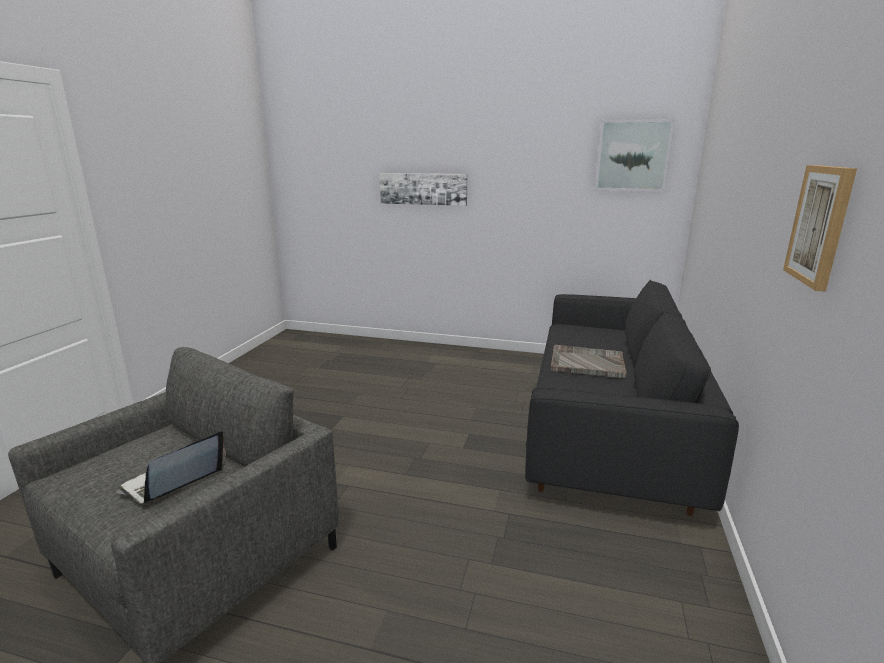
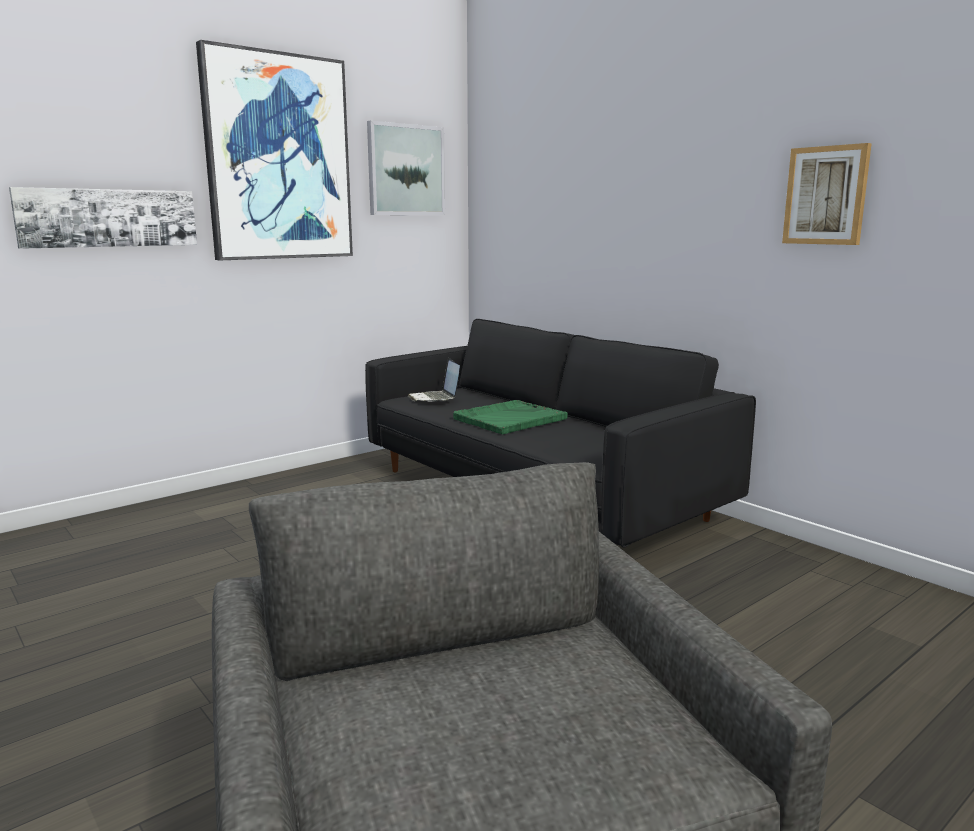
camera: 55 degrees left, 5 degrees down
(174, 483) = (573, 690): laptop -> laptop (435, 398)
(526, 151) = (278, 158): none -> picture
(586, 363) = (509, 419): grey tray -> green tray

